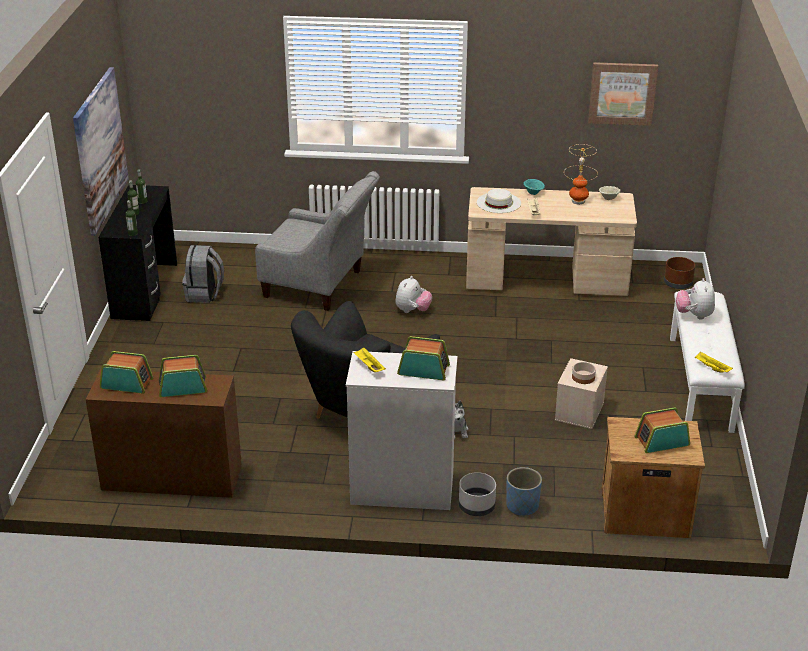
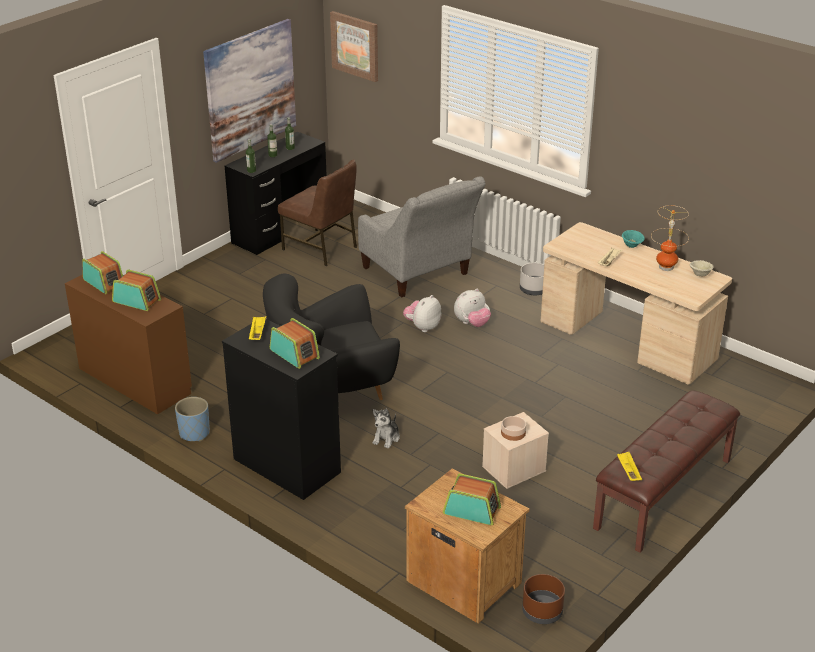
camera: 35 degrees right, 0 degrees up
(204, 294) = (321, 248): grey backpack -> brown chair
(401, 489) = (286, 465): white dresser -> black dresser
(477, 506) = (328, 507): grey planter -> grey planter (534, 290)
(498, 202) = (586, 243): white hat -> none
(522, 506) = (365, 525): blue planter -> blue planter (194, 433)
(622, 93) = (740, 164): picture -> picture (355, 45)
(678, 284) = (759, 393): brown planter -> brown planter (542, 612)
(694, 315) = (676, 418): plush toy -> plush toy (422, 327)
(701, 383) = (664, 494): white bench -> brown bench

